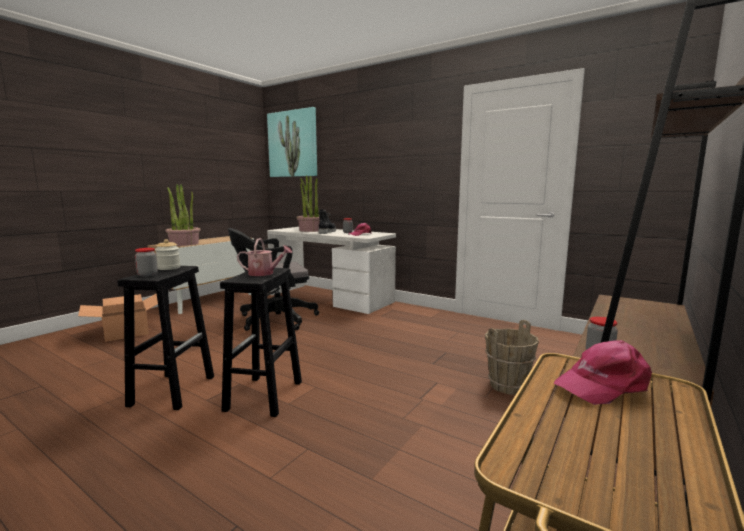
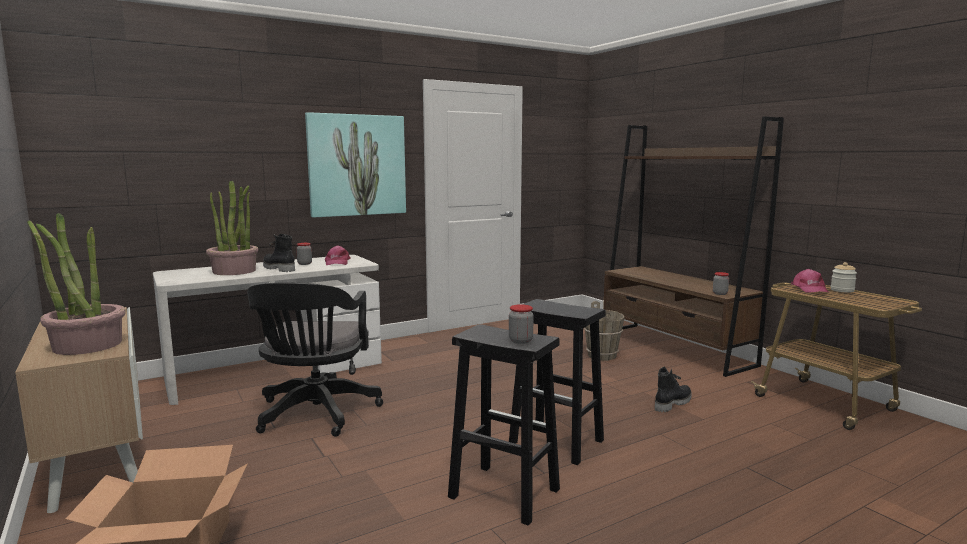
camera: 65 degrees left, 0 degrees up
(168, 268) = (482, 333): jar -> jar (842, 290)
(264, 273) = (557, 306): watering can -> none
(293, 144) = (117, 118): picture -> picture (357, 165)
(402, 449) = (672, 403): none -> black boot

